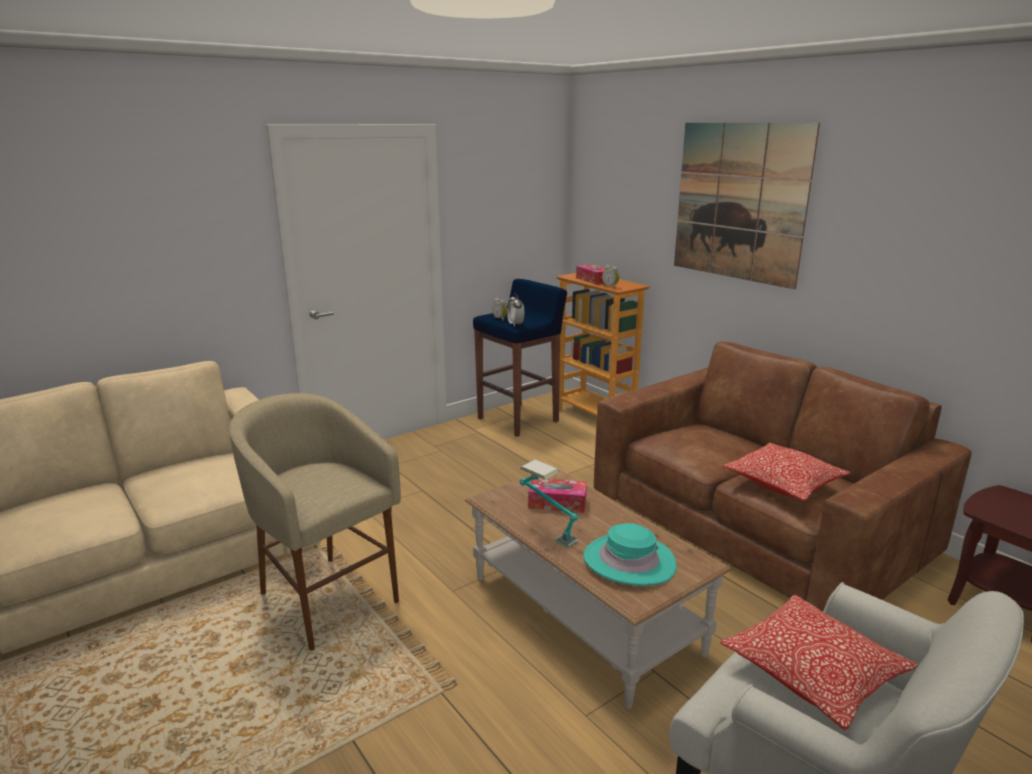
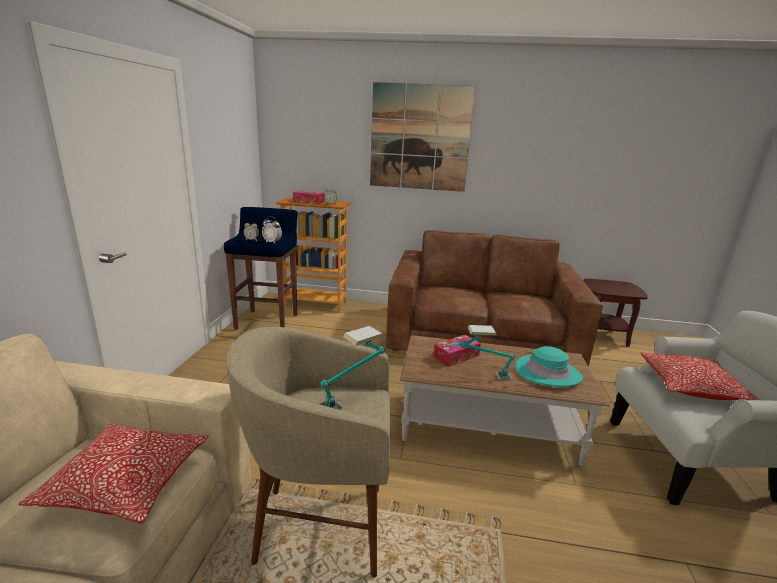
camera: 45 degrees left, 0 degrees up
(342, 480) = (352, 398): none -> table lamp
(783, 483) = (523, 304): pillow -> pillow (127, 483)

